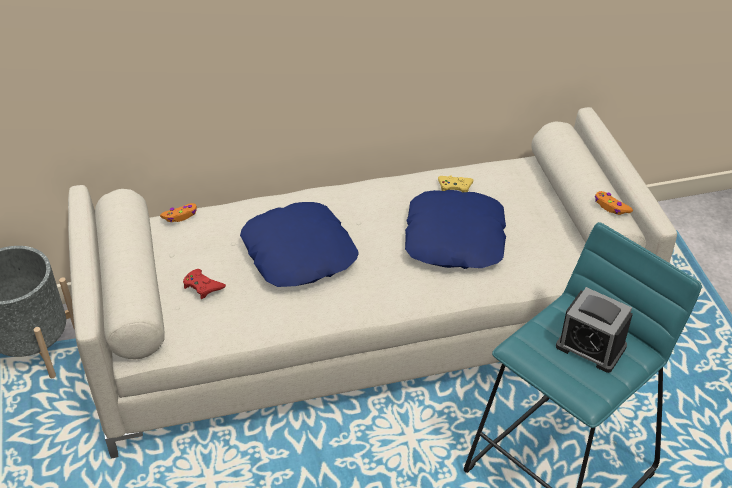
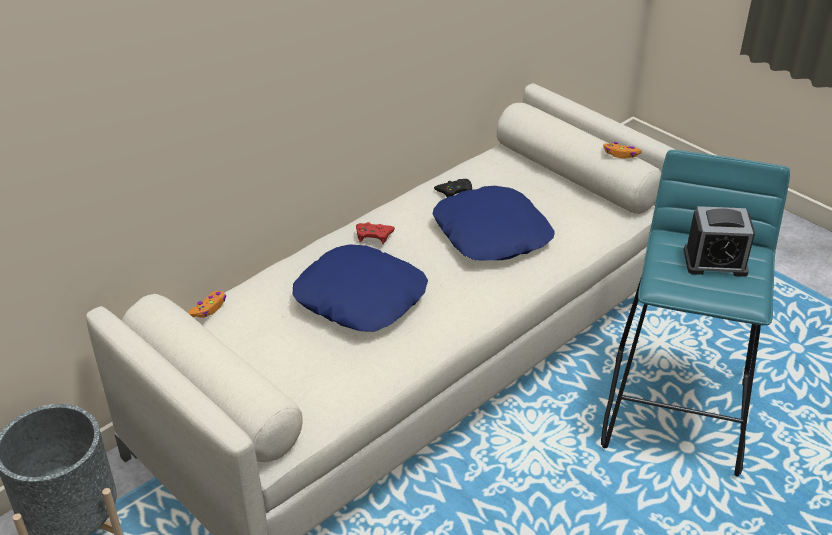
camera: 30 degrees left, 5 degrees down
(202, 286) = (291, 363): red game controller -> red game controller (374, 235)
(454, 187) = (455, 191): yellow game controller -> black game controller

